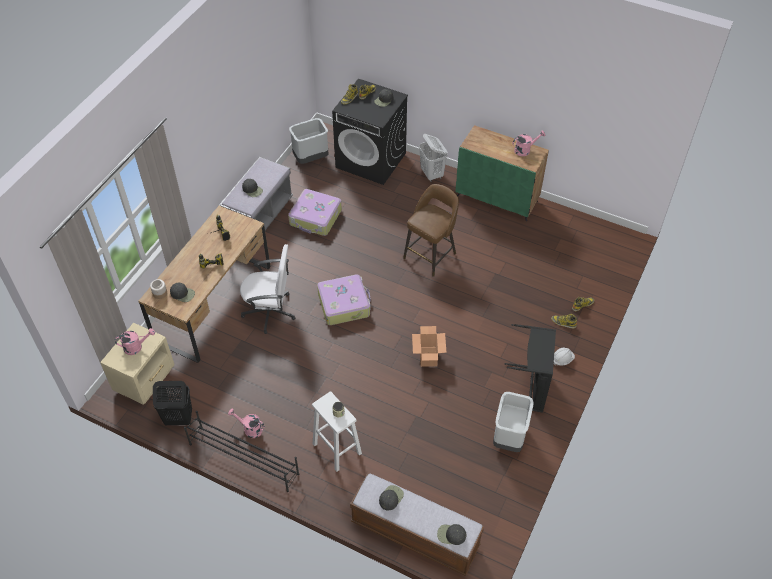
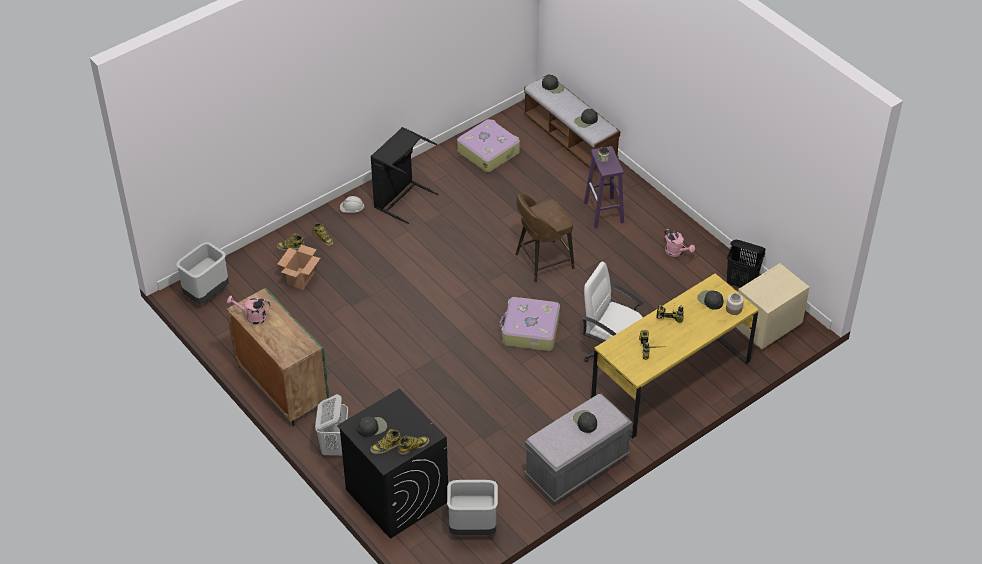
camera: 155 degrees left, 5 degrees down
(136, 347) = (770, 288): pink watering can -> none
(213, 303) = (671, 380): brown desk -> yellow desk
(243, 458) = (691, 232): black shoe rack -> none
(315, 218) = (510, 440): suitcase -> suitcase (488, 151)
(336, 448) = (604, 213): white stool -> purple stool
(428, 357) = (475, 254): cardboard box -> cardboard box (301, 278)
(431, 255) = (405, 349): brown stool -> brown stool (542, 262)
(509, 437) = (447, 171): grey trash can -> grey trash can (206, 293)

